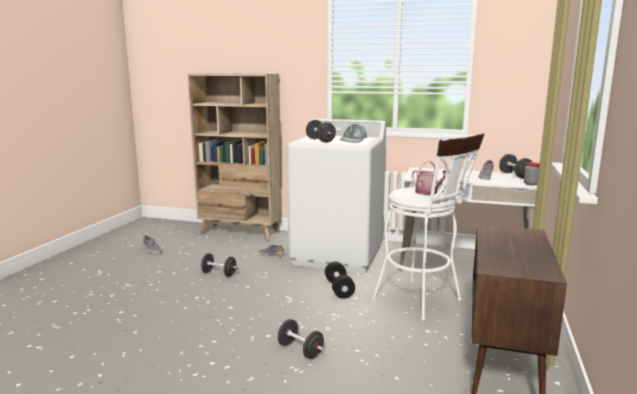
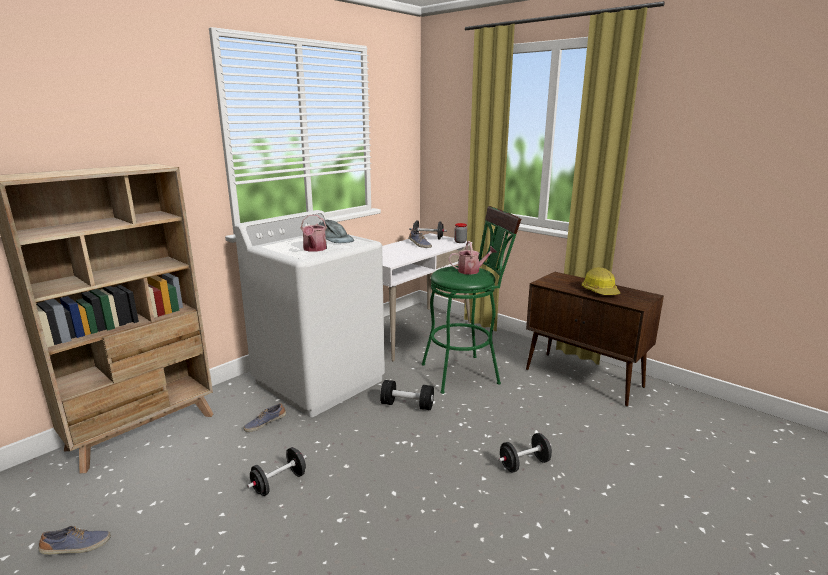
camera: 65 degrees left, 5 degrees up
(320, 140) = (314, 249): black dumbbell -> watering can
(423, 301) = (466, 372): white stool -> green stool
(510, 251) = (600, 291): none -> hard hat

